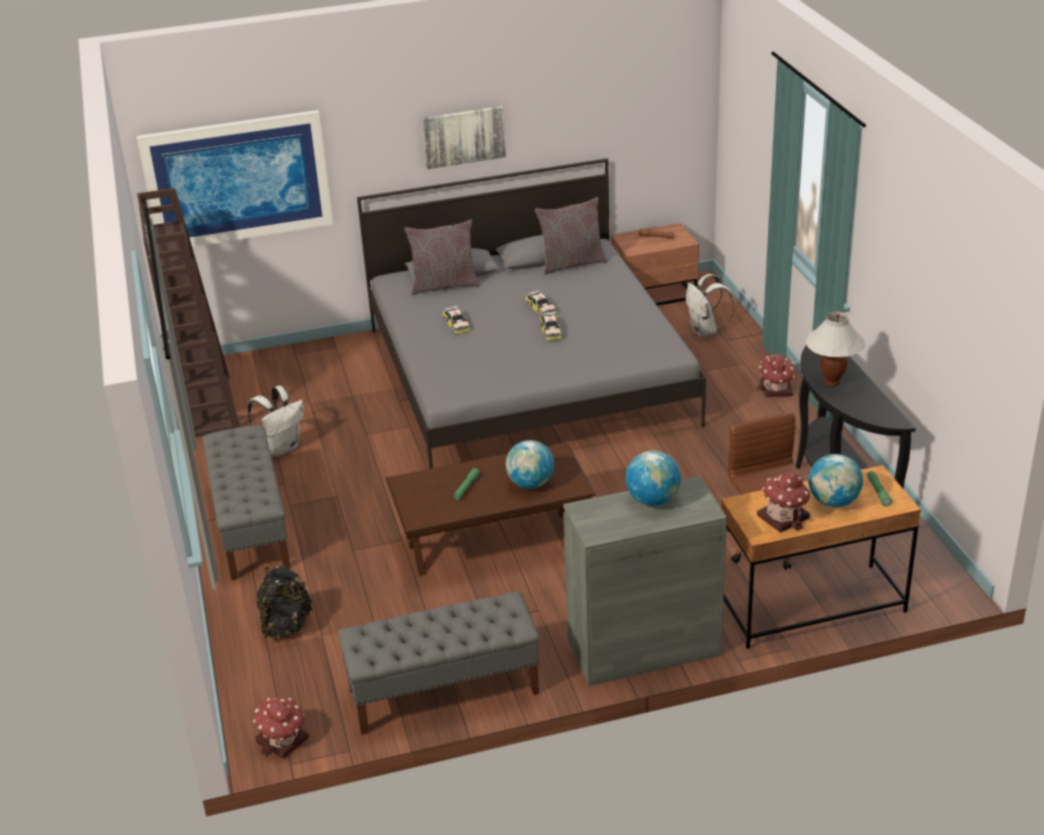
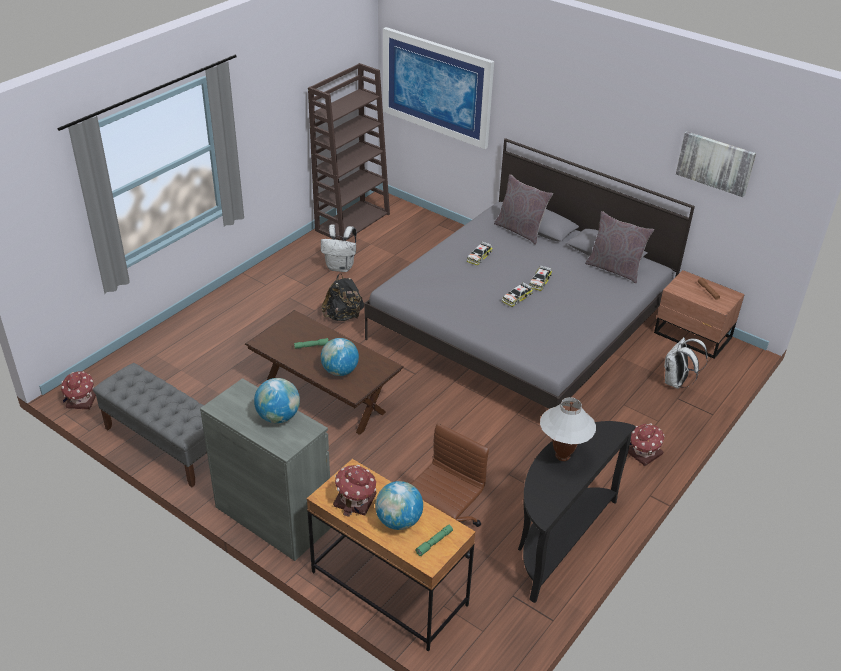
camera: 50 degrees right, 5 degrees up
(251, 527) = (257, 294): grey bench -> none
(286, 626) = (179, 352): black backpack -> black backpack (343, 316)
(464, 136) = (589, 131): picture -> picture (715, 163)

